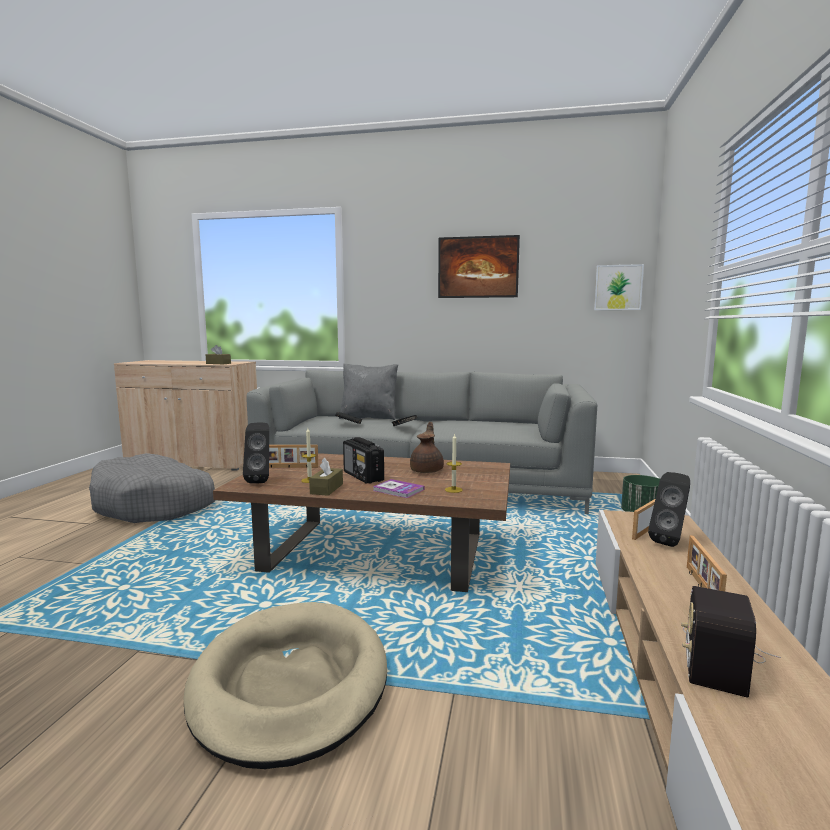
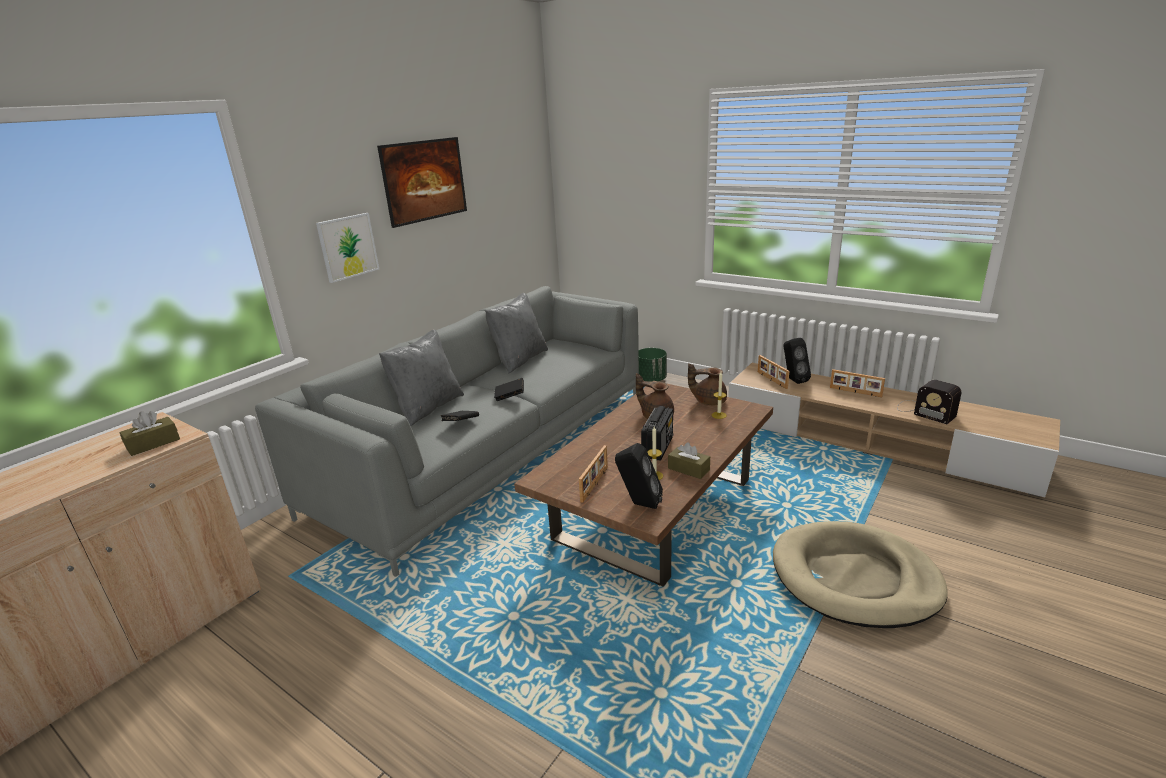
camera: 65 degrees left, 15 degrees up
(154, 504) = (354, 689): grey dog bed -> none
(363, 476) = (658, 447): radio -> radio turned 60 degrees counterclockwise
(398, 490) = (708, 437): book -> none
(477, 421) = (519, 360): none -> grey pillow
(484, 484) = (708, 401): none -> brown teapot
(618, 287) = (533, 186): picture -> picture (348, 247)

